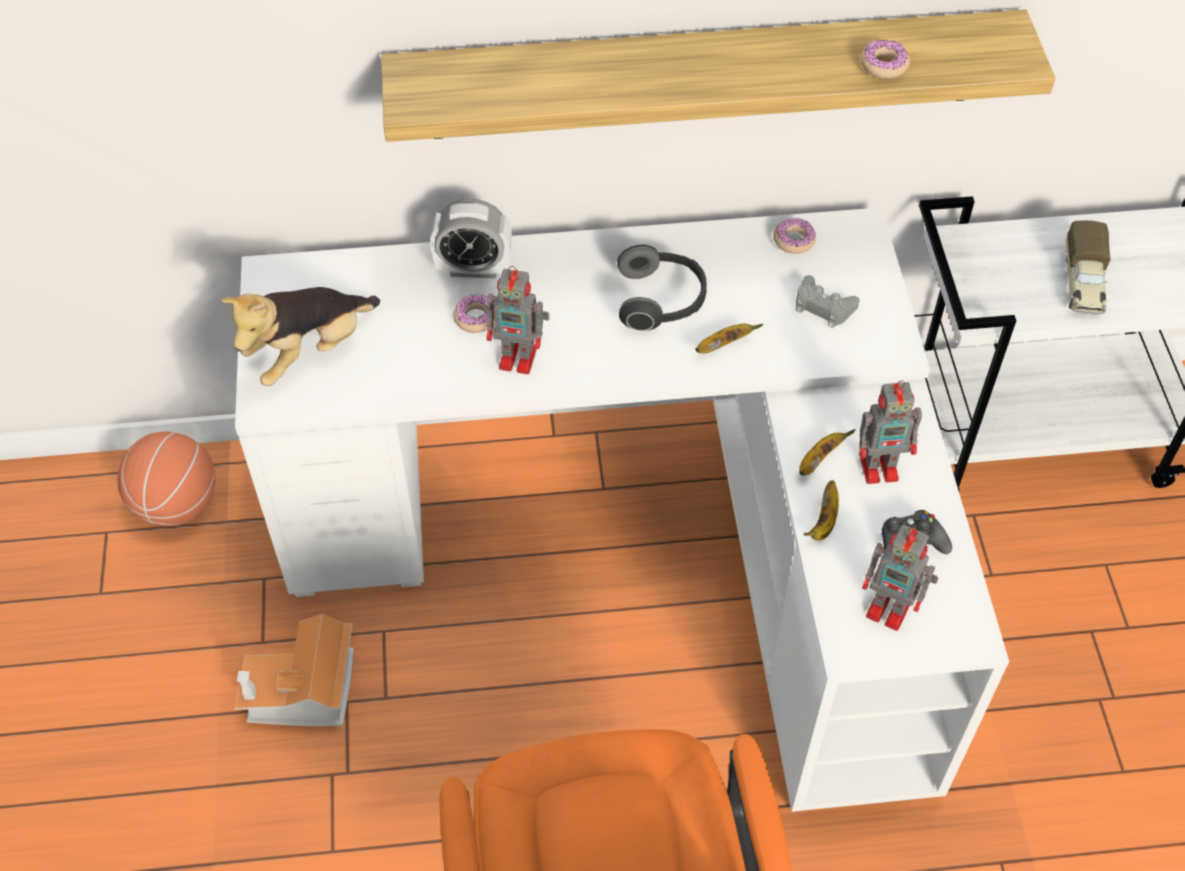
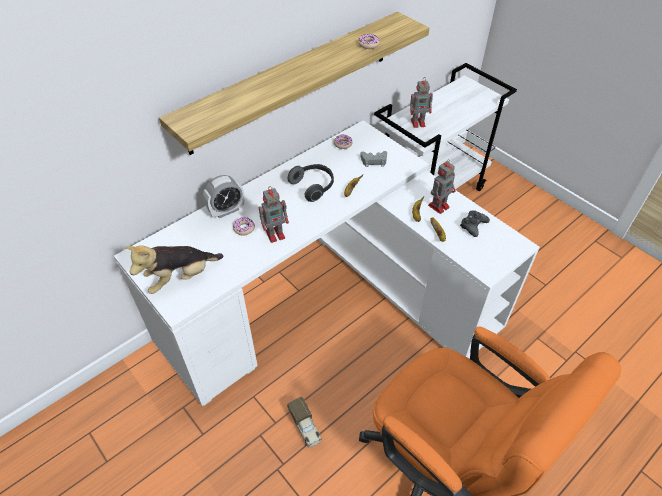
camera: 35 degrees left, 5 degrees down
(176, 504) = (116, 400): basketball -> none
(303, 693) = (238, 443): toy house -> none
(309, 352) = (180, 278): plush toy -> plush toy turned 45 degrees clockwise
(891, 609) = (488, 251): toy robot -> toy robot (418, 123)
(1083, 283) = (445, 117): toy truck -> toy truck (305, 427)

